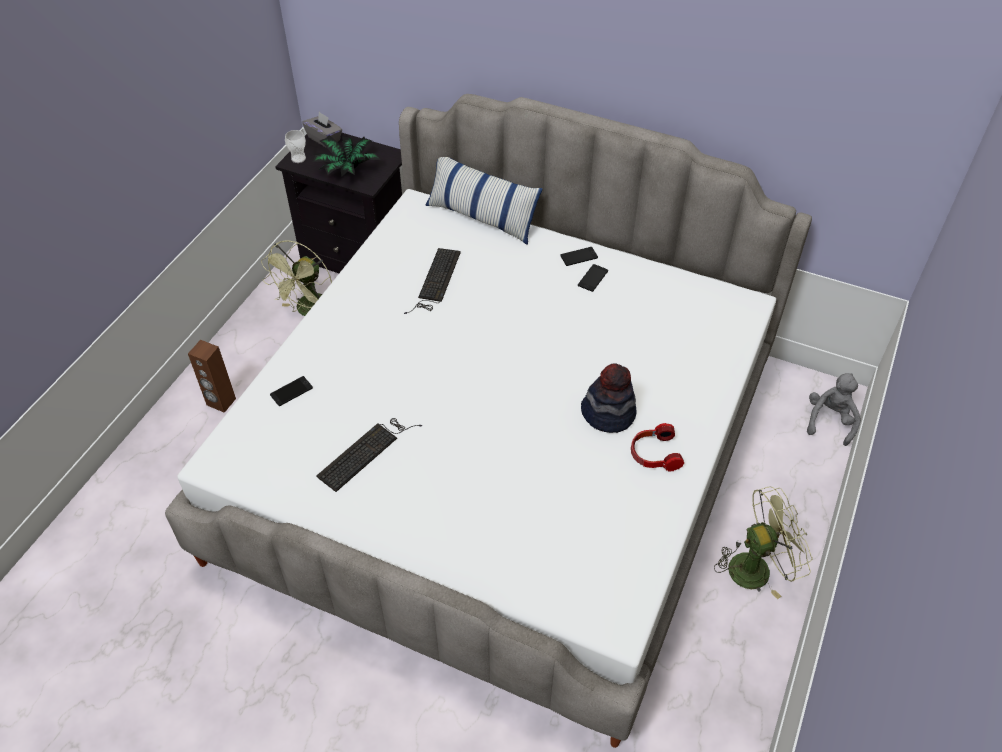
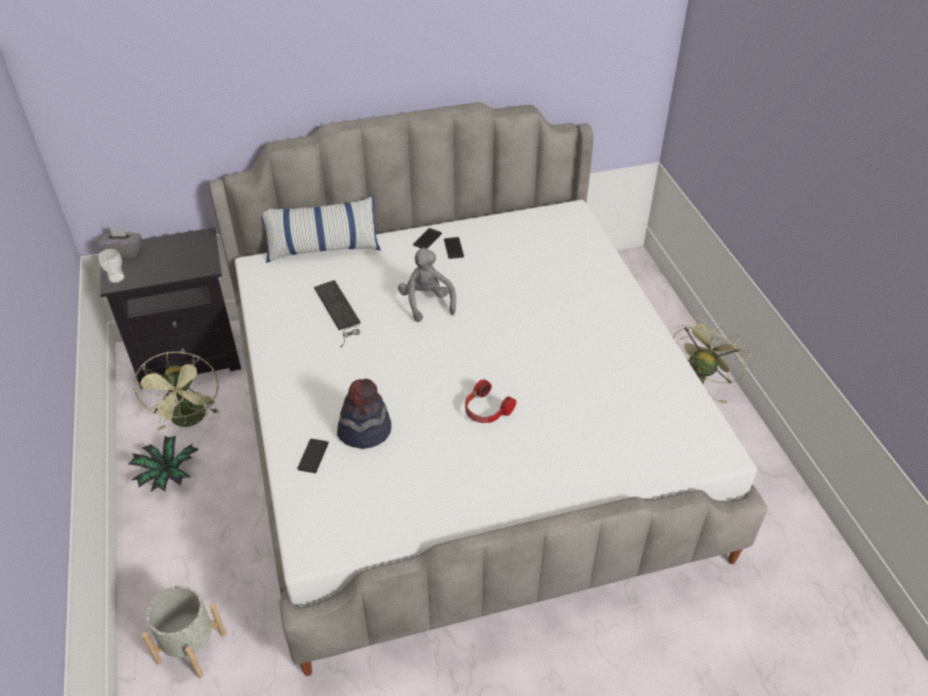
camera: 40 degrees left, 5 degrees down
(152, 486) = (191, 647): none -> grey planter
(221, 402) = (183, 538): brown speaker -> none
(347, 169) = (173, 265): potted plant -> potted plant (167, 474)
(366, 451) = (426, 459): keyboard -> none
(608, 413) = (564, 328): hat -> hat (364, 430)
(654, 454) = (621, 336): headphones -> headphones (486, 410)
(830, 420) = (644, 278): grey plush toy -> grey plush toy (427, 302)

